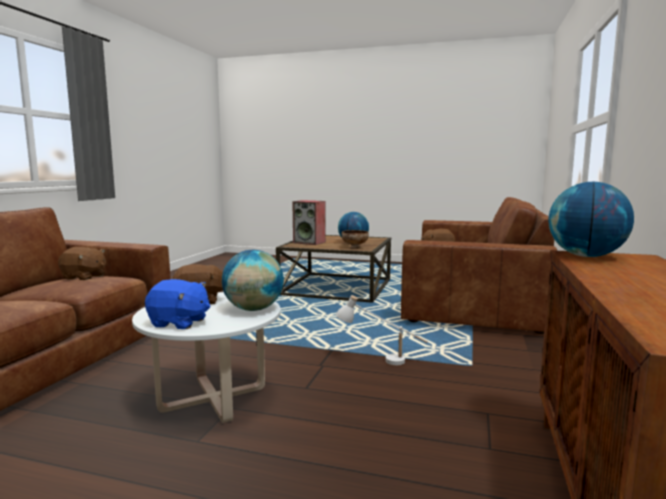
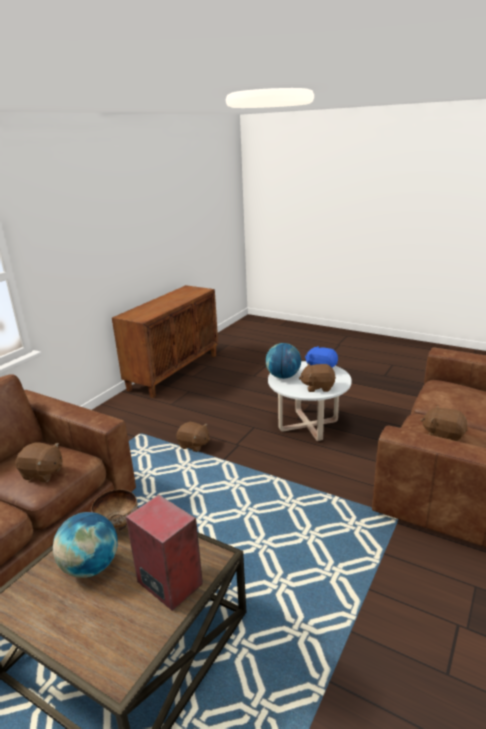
camera: 165 degrees left, 15 degrees up
(380, 360) = (194, 445): white table lamp -> brown plush toy
(586, 256) = (143, 317): globe -> none

